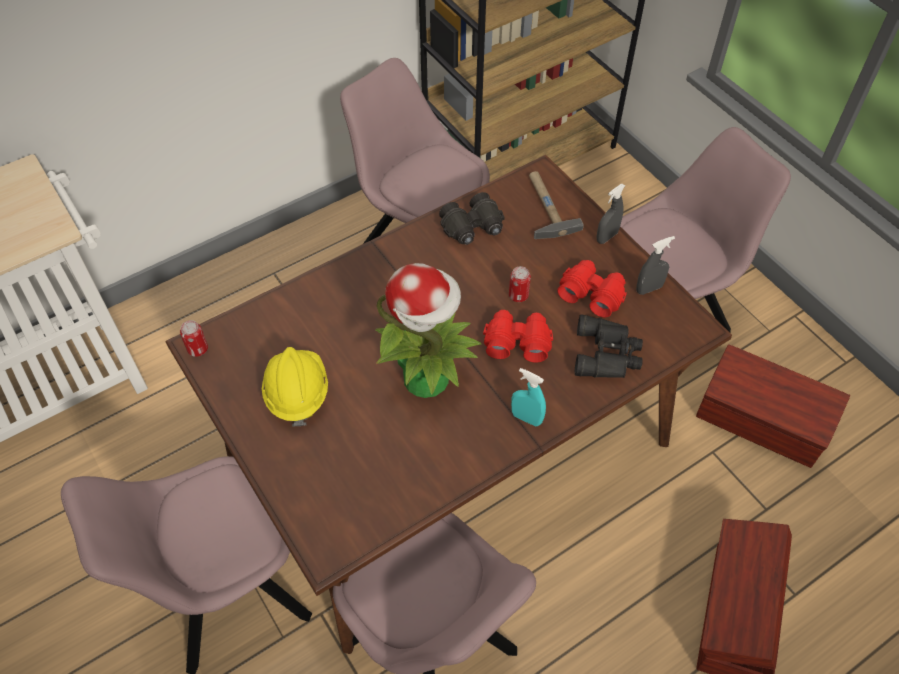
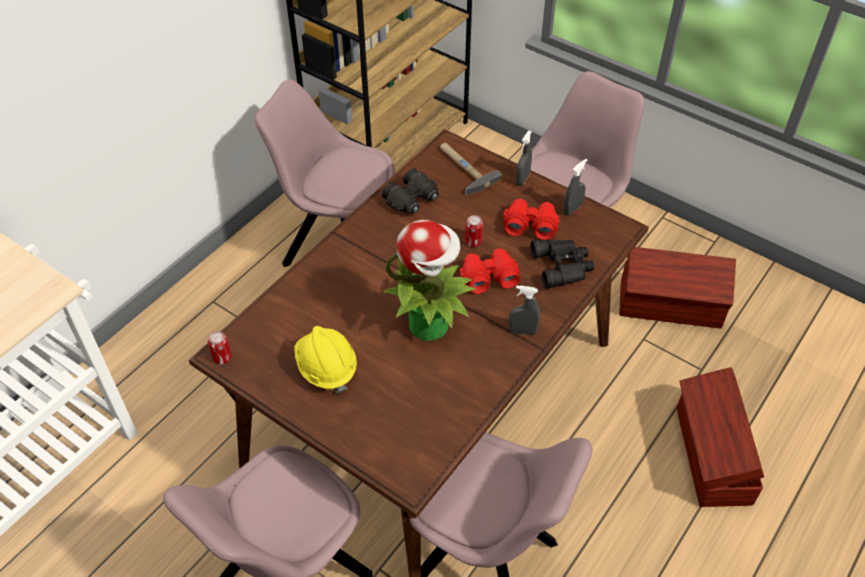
camera: 20 degrees left, 5 degrees down
(526, 418) = (522, 331): turquoise spray bottle -> grey spray bottle

